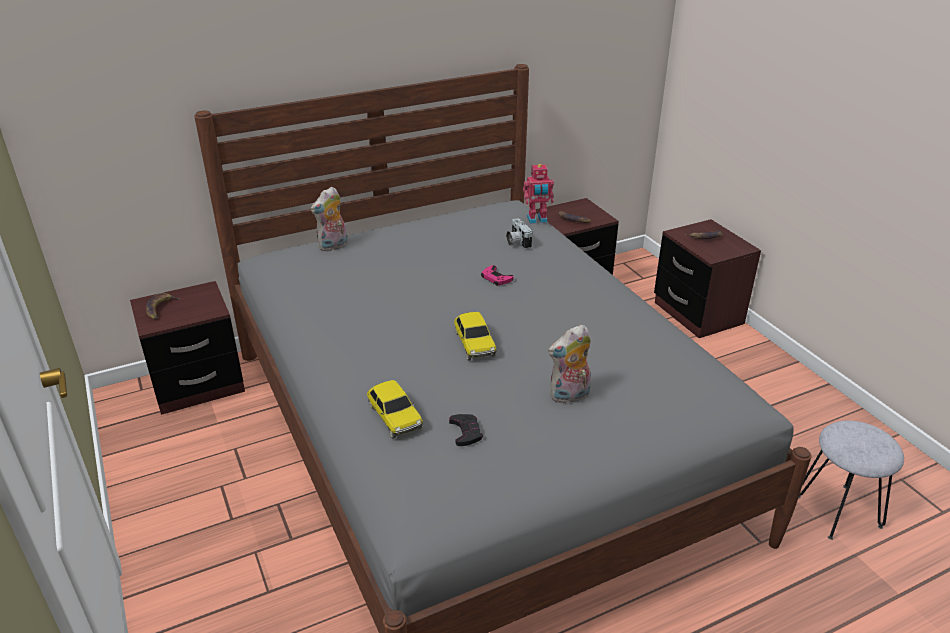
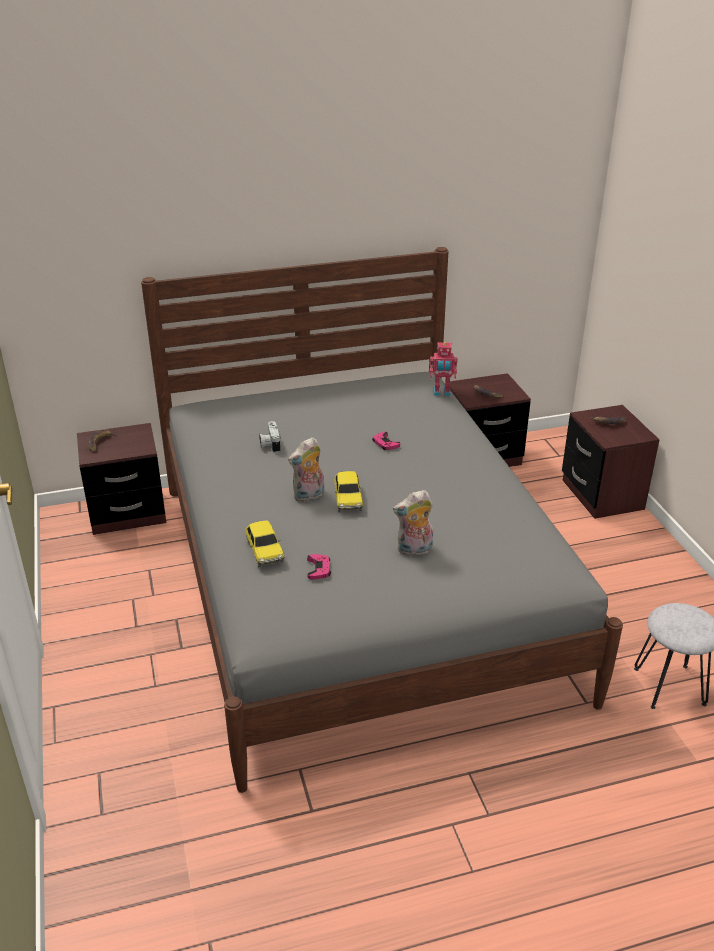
camera: 10 degrees right, 0 degrees up
(333, 246) = (252, 402): plush toy -> plush toy (309, 496)
(466, 432) = (319, 569): black game controller -> pink game controller
(517, 242) = (415, 412): camera -> camera (270, 444)

